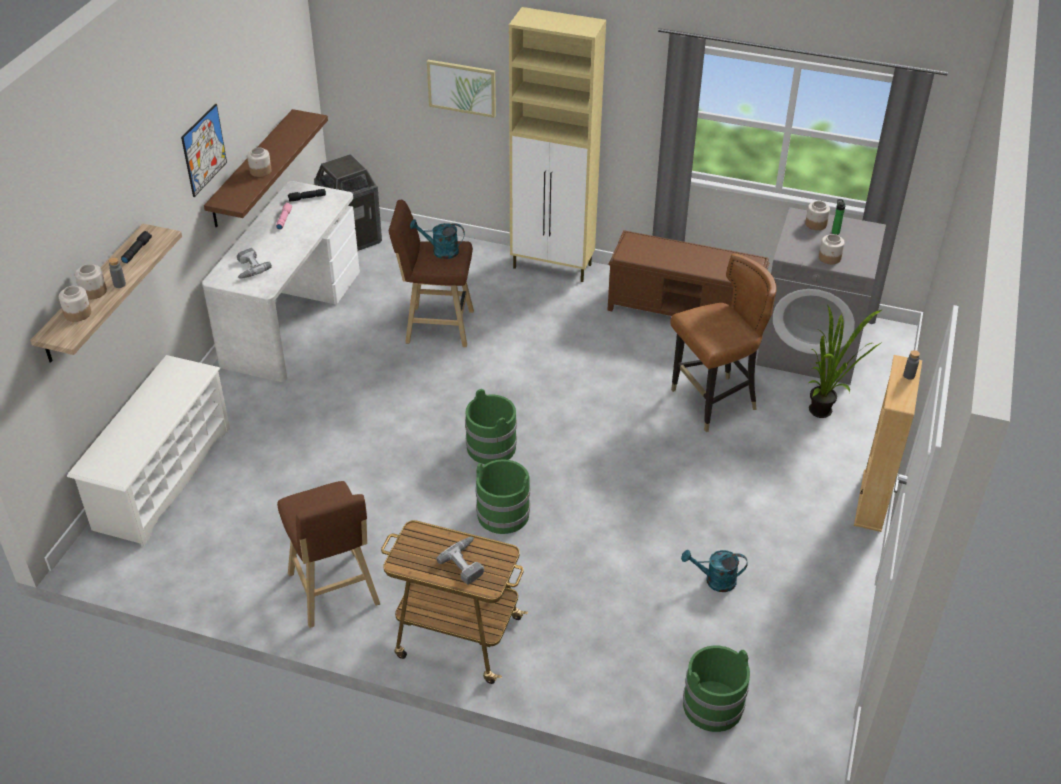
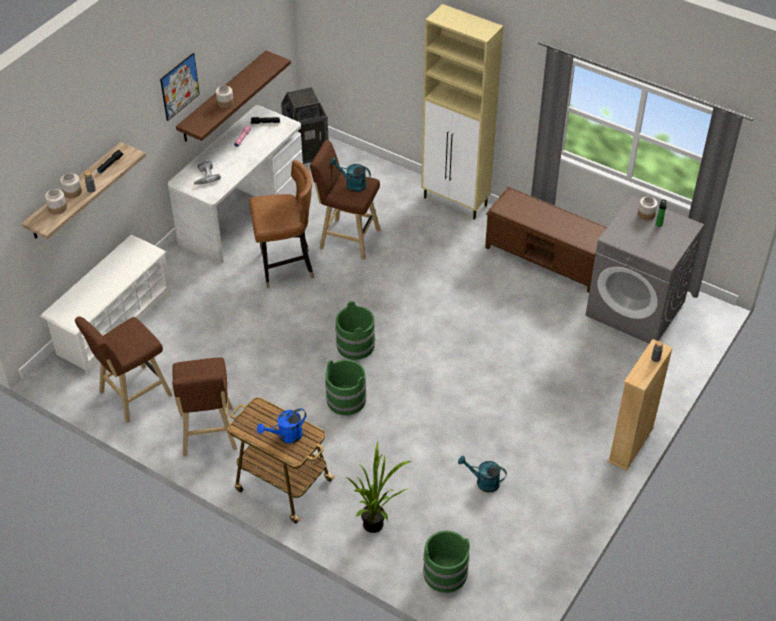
camera: 15 degrees right, 5 degrees up
(214, 563) = (132, 395): none -> brown stool
(462, 87) = (397, 53): picture -> none
(467, 562) = (286, 436): power drill -> blue watering can
(713, 403) = (538, 341): brown chair -> brown chair (285, 267)
(826, 412) = (625, 366): potted plant -> potted plant (377, 527)
(830, 258) = (644, 246): jar -> none

